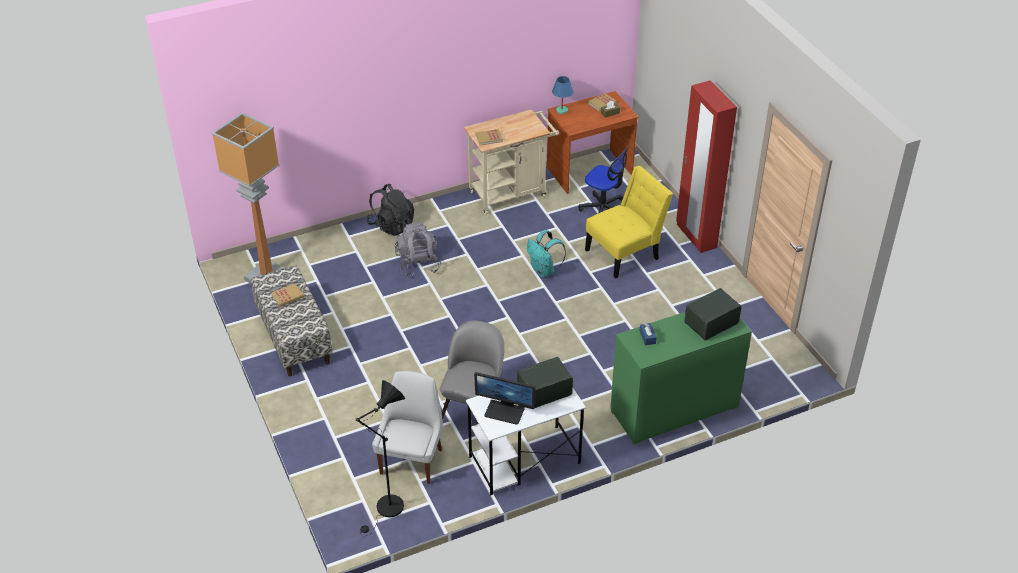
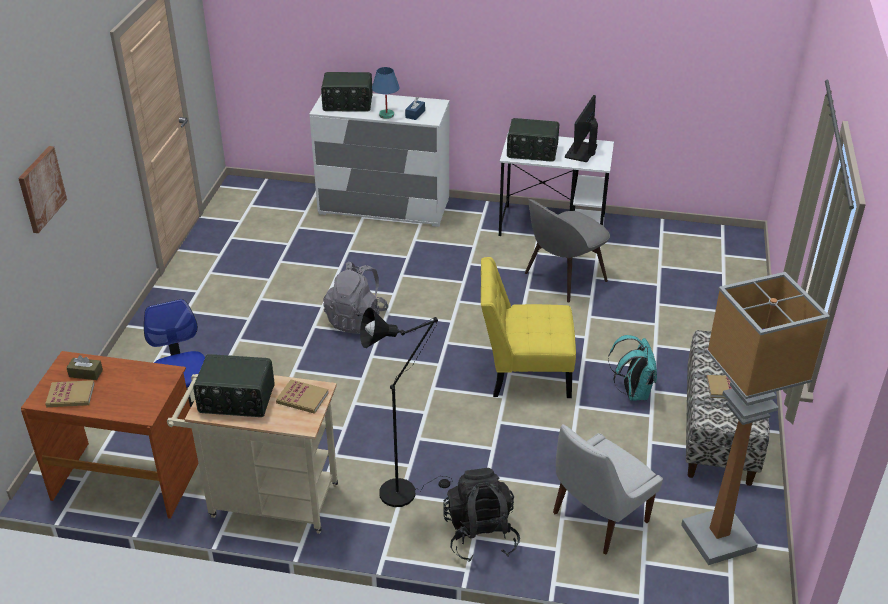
camera: 145 degrees left, 5 degrees down
(387, 510) = (705, 240): black floor lamp -> black floor lamp (404, 490)
(412, 460) = (656, 264): white chair -> white chair (597, 519)
(418, 264) = (492, 454): grey backpack -> grey backpack (356, 319)
(505, 411) = (581, 152): monitor -> monitor turned 120 degrees counterclockwise
(518, 124) = (236, 400): none -> radio
(544, 271) = (351, 372): turquoise backpack -> turquoise backpack (632, 392)
(562, 110) = (137, 411): blue table lamp -> blue table lamp (386, 115)
(625, 253) = (239, 349): yellow chair -> yellow chair (524, 372)
(674, 409) = (384, 207): green dresser -> white dresser
(693, 76) = (41, 189): none -> picture
(696, 236) = (141, 331): red wardrobe -> none

